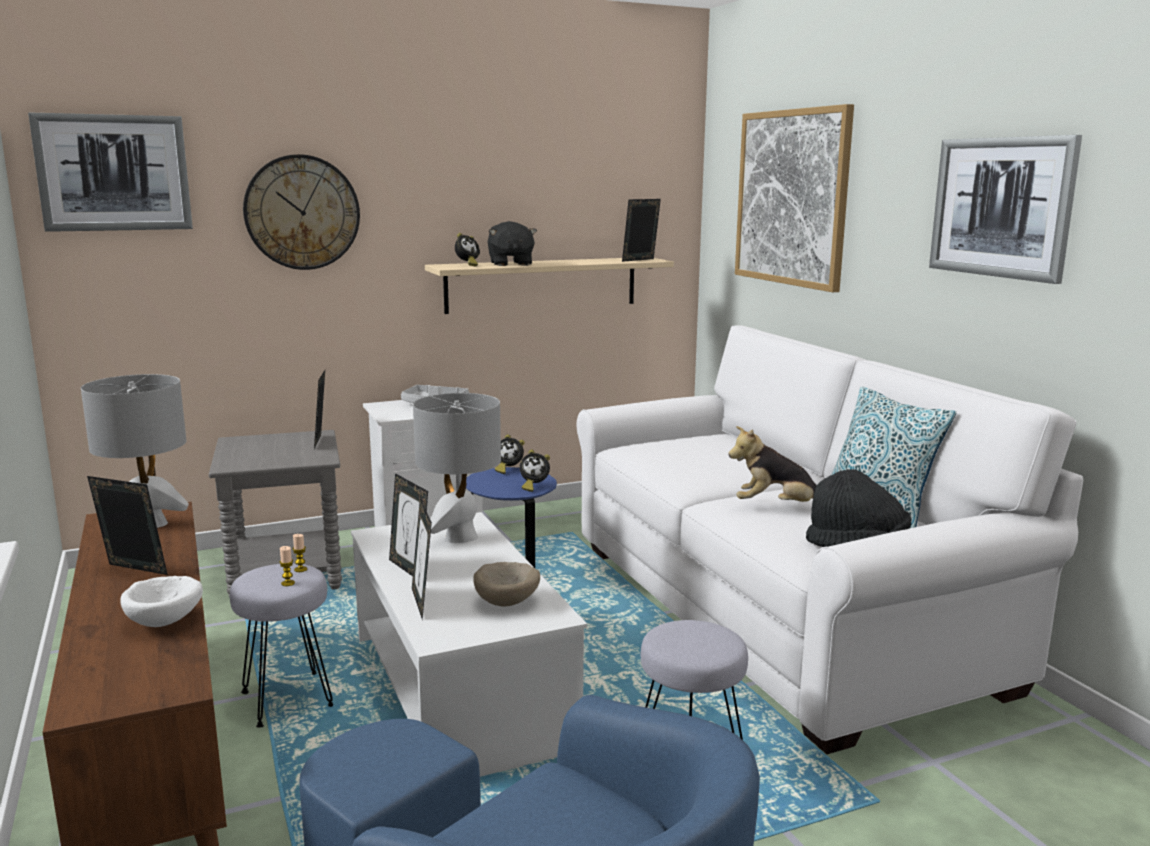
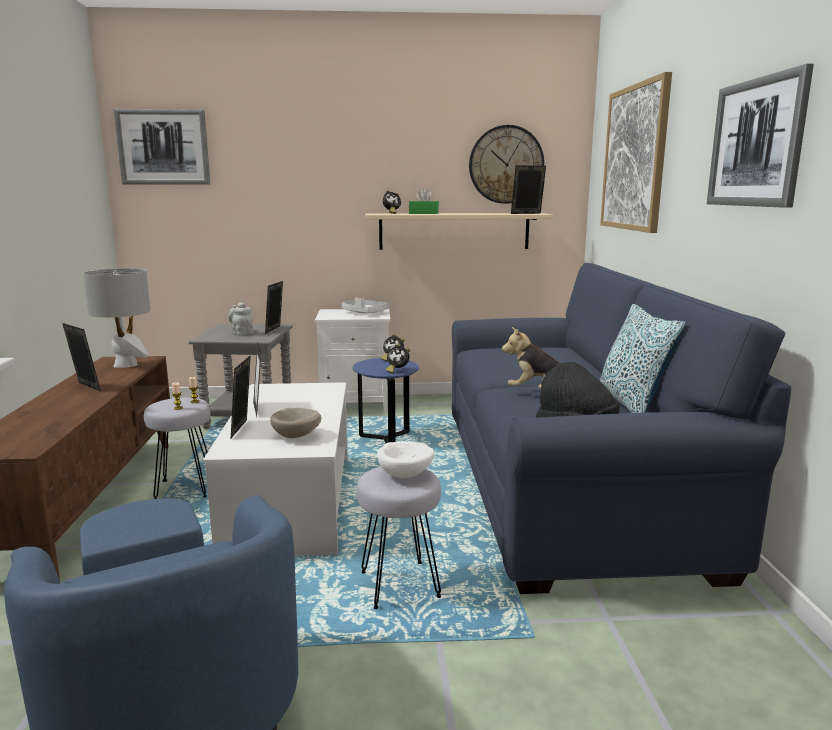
camera: 20 degrees right, 0 degrees up
(166, 621) = (67, 414): white bowl -> white bowl (406, 474)
(277, 452) = (242, 333): none -> grey teapot
(302, 212) = (281, 174): wall clock -> wall clock (506, 164)
(460, 537) = (313, 395): grey table lamp -> none
(510, 264) = (423, 213): black plush toy -> green tissue box
(774, 612) = (564, 487): white sofa -> blue sofa

